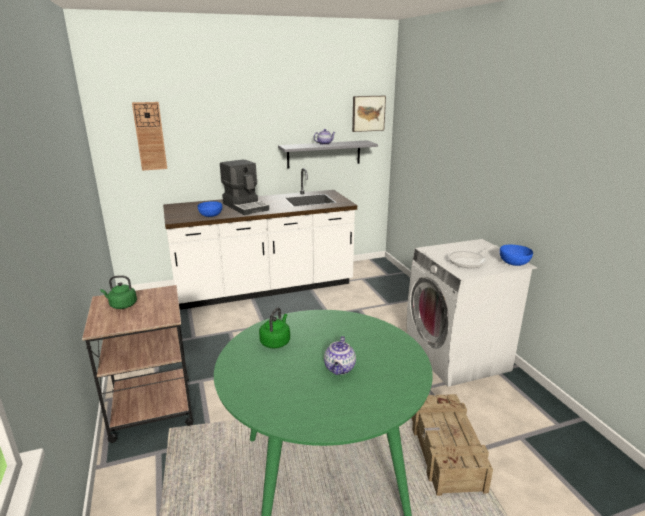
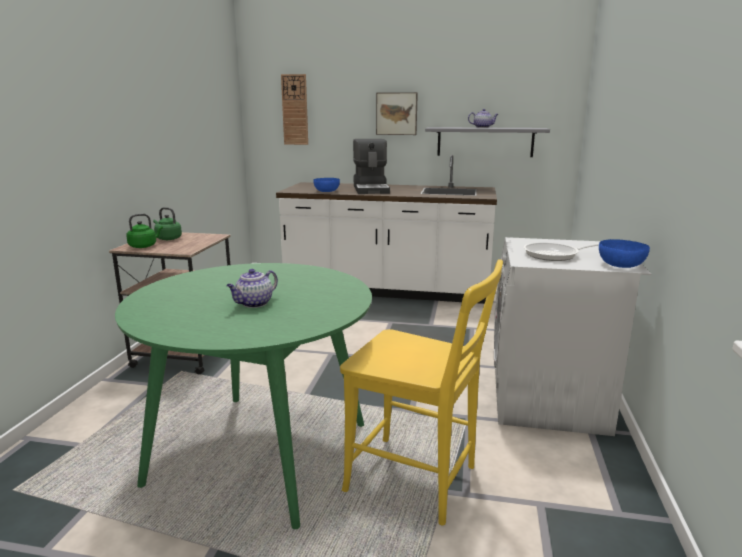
camera: 30 degrees right, 5 degrees down
(276, 342) = (234, 277): green kettle -> green kettle (144, 246)
(368, 113) = (549, 93): picture -> picture (396, 113)
(445, 452) = (418, 481): crate -> yellow chair

